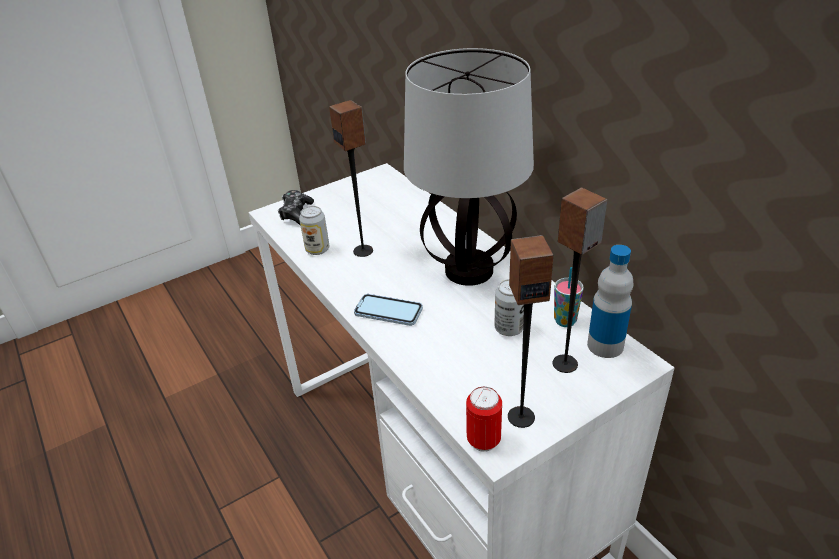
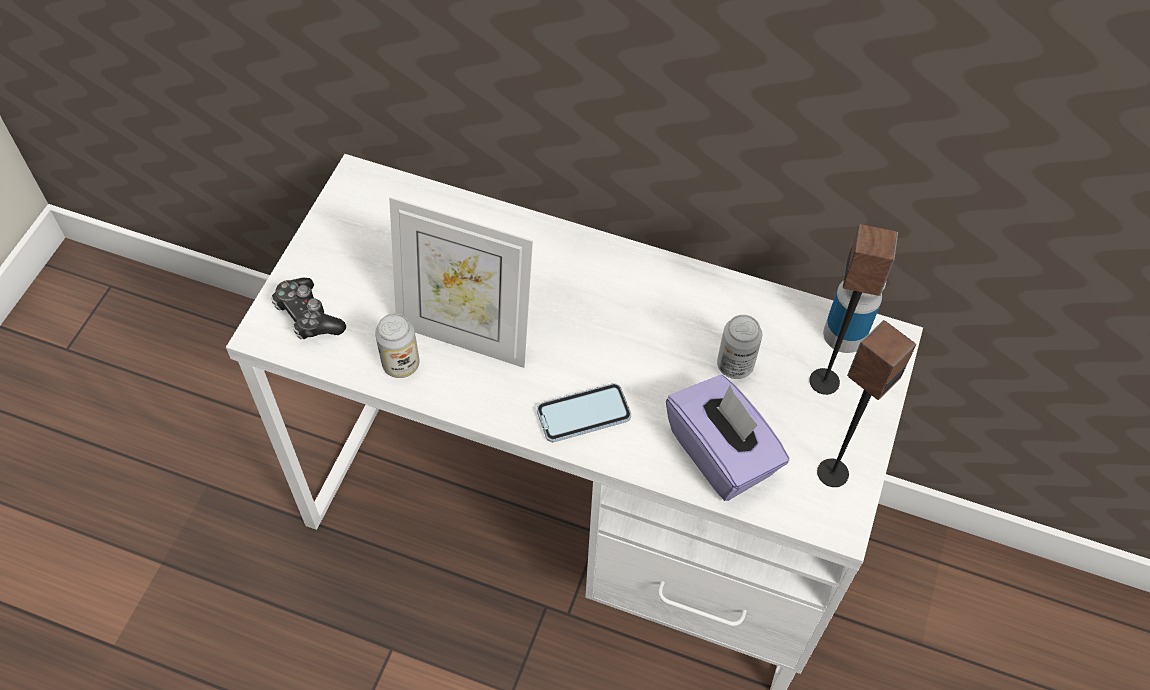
camera: 40 degrees left, 20 degrees up
(363, 251) = (465, 335): speaker -> picture frame
(453, 369) = (721, 453): none -> purple tissue box
(468, 271) = (623, 303): table lamp -> none
(483, 440) = (820, 522): can -> none
(565, 321) = (783, 322): cup -> none

